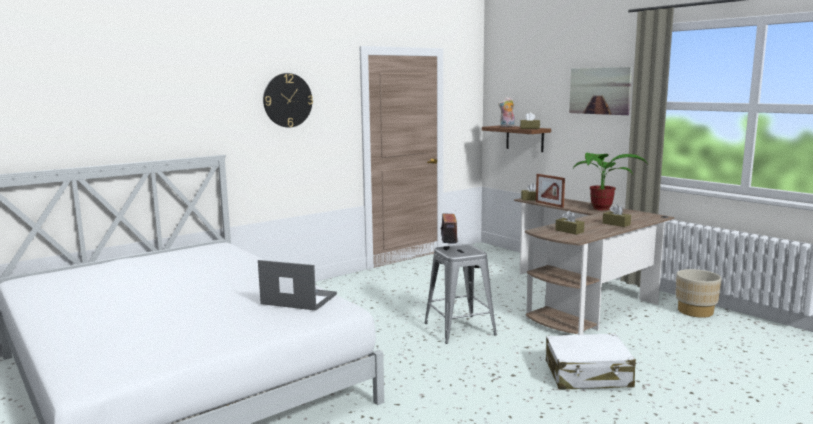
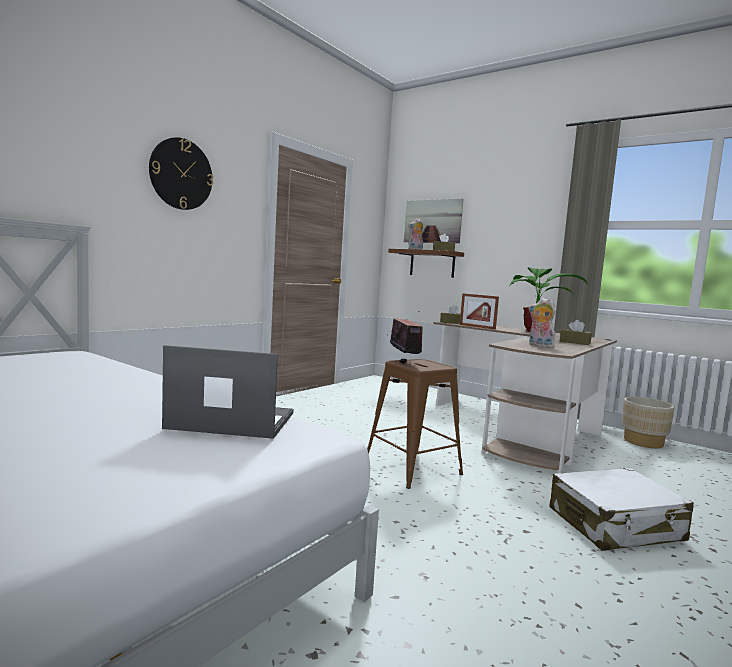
camera: 15 degrees left, 5 degrees down
(460, 329) = (413, 468): grey stool -> brown stool
(569, 231) = (539, 346): brown tissue box -> plush toy
(599, 91) = (523, 211): picture -> picture (432, 221)

